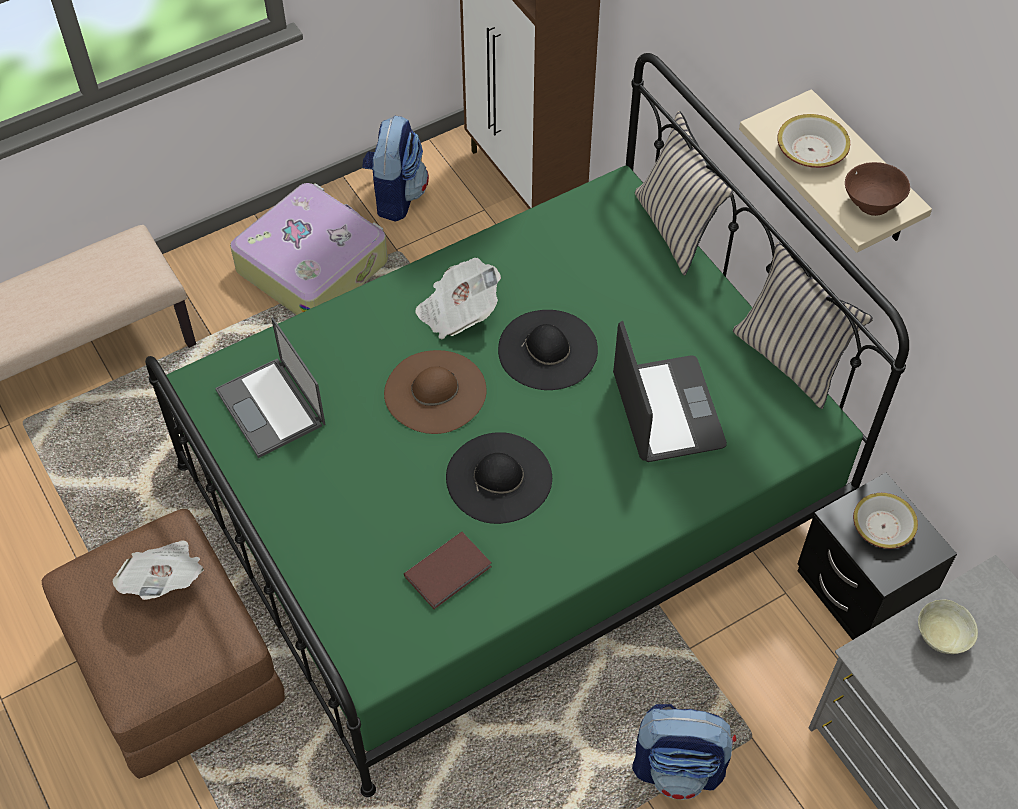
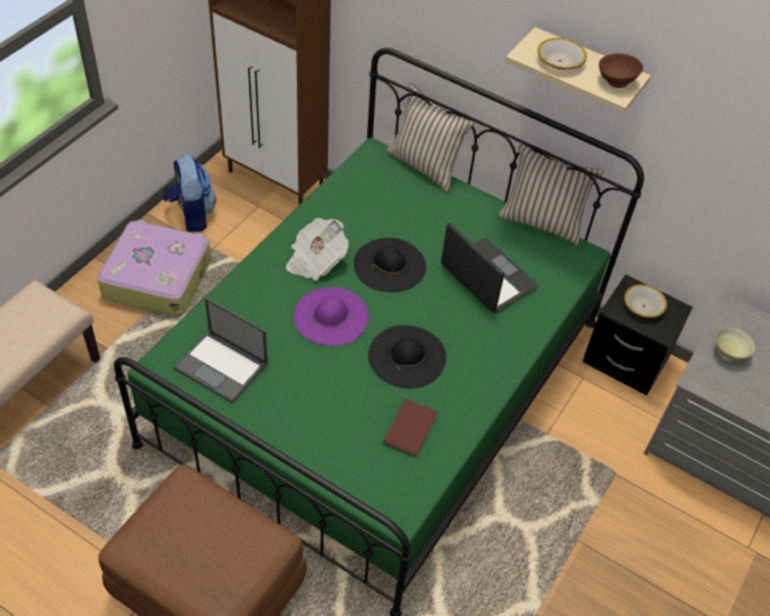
camera: 30 degrees left, 5 degrees down
(165, 580) = (199, 518): newspaper -> none
(435, 392) = (331, 316): brown hat -> purple hat
(679, 768) = (583, 511): backpack -> none

